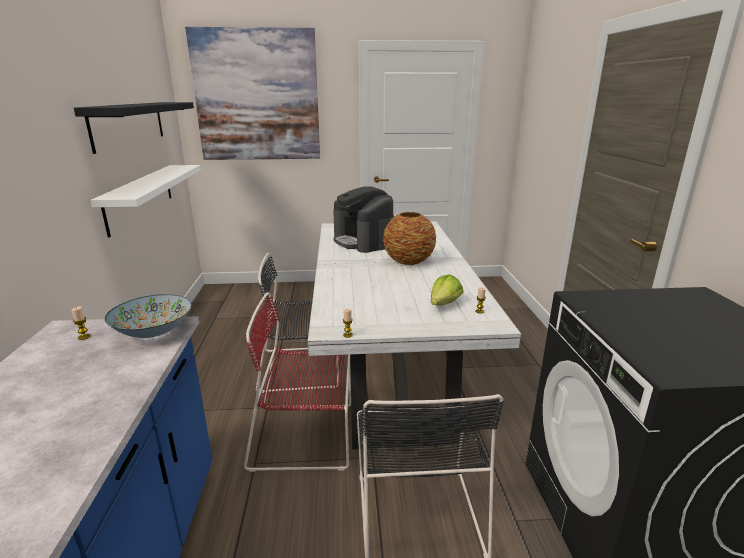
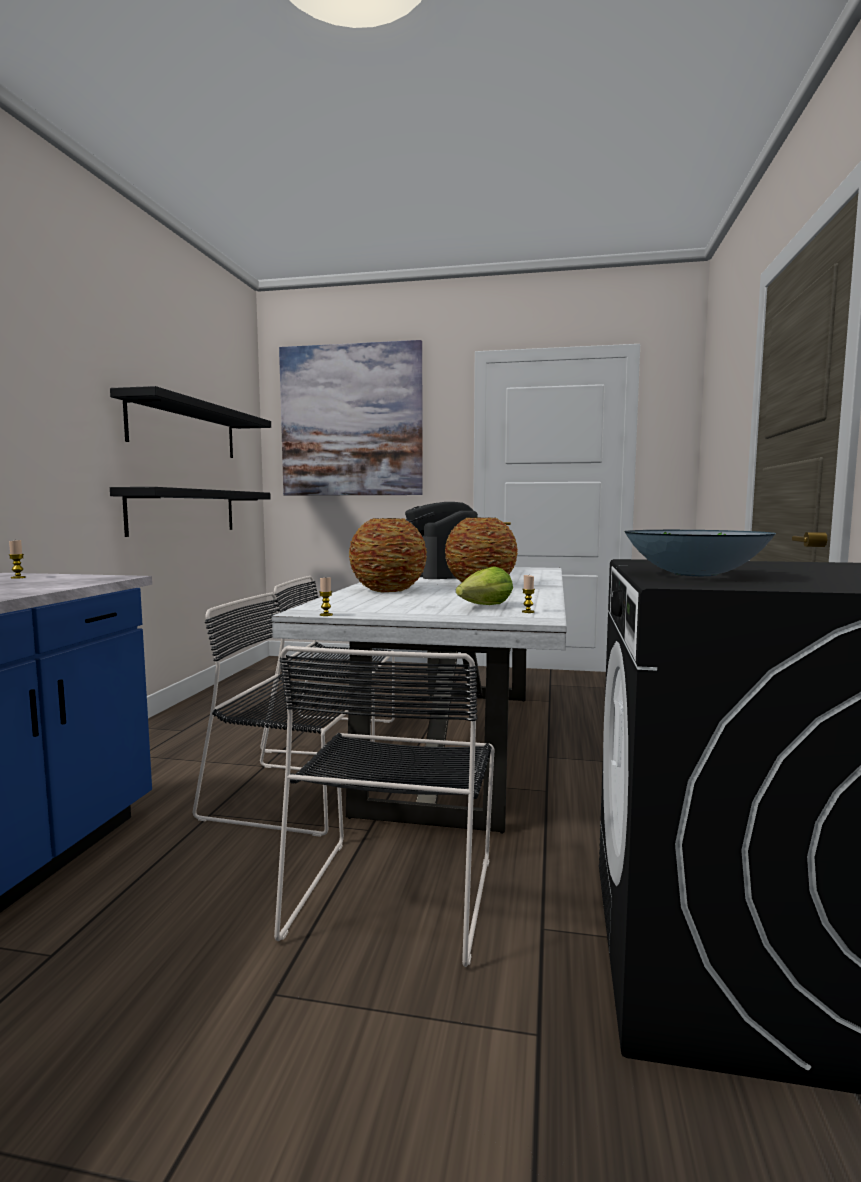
camera: 15 degrees right, 15 degrees down
(140, 197) = (184, 511): white shelf -> black shelf
(153, 332) = (90, 578): bowl -> bowl (695, 574)
(307, 435) = (296, 797): red chair -> black chair
(352, 279) = (388, 590): none -> vase

